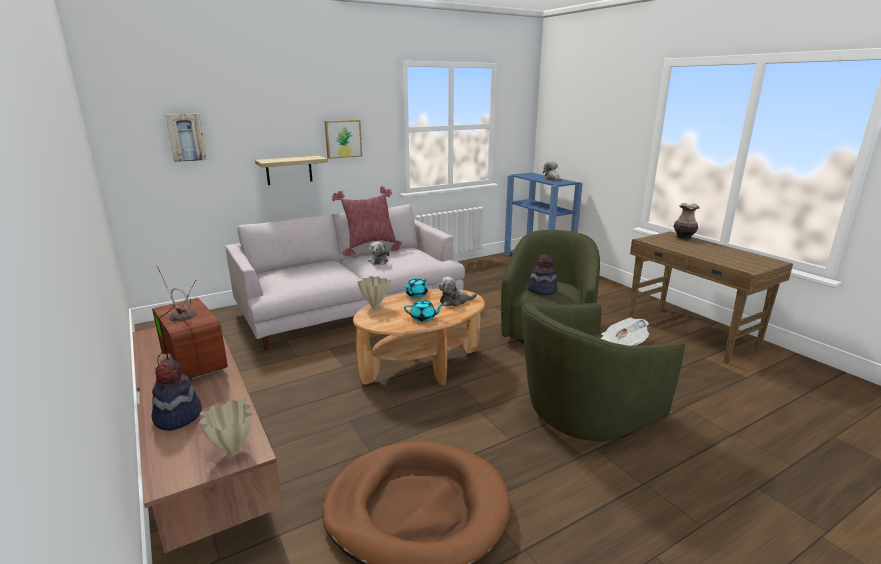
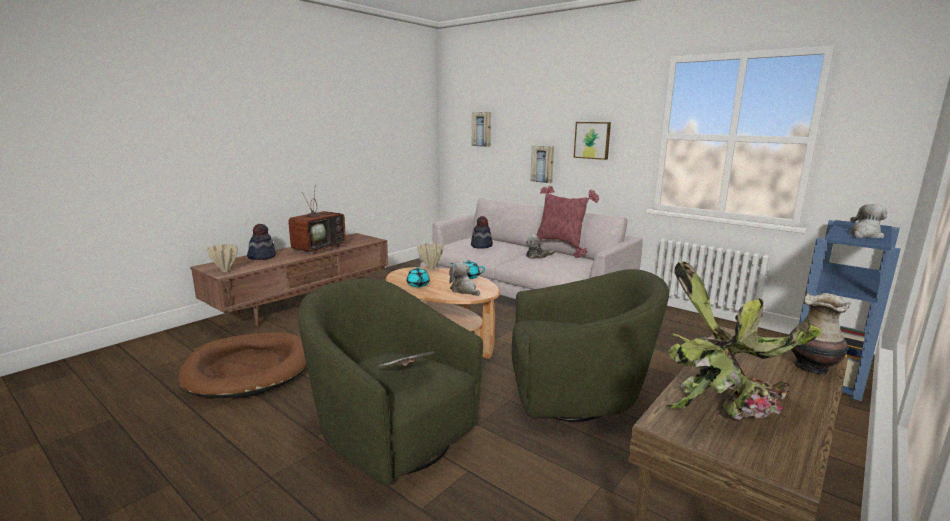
camera: 70 degrees right, 5 degrees down
(289, 170) = (542, 164): shelf -> picture
(542, 290) = (548, 326): hat -> hat (481, 246)
(726, 257) = (725, 404): none -> potted plant

